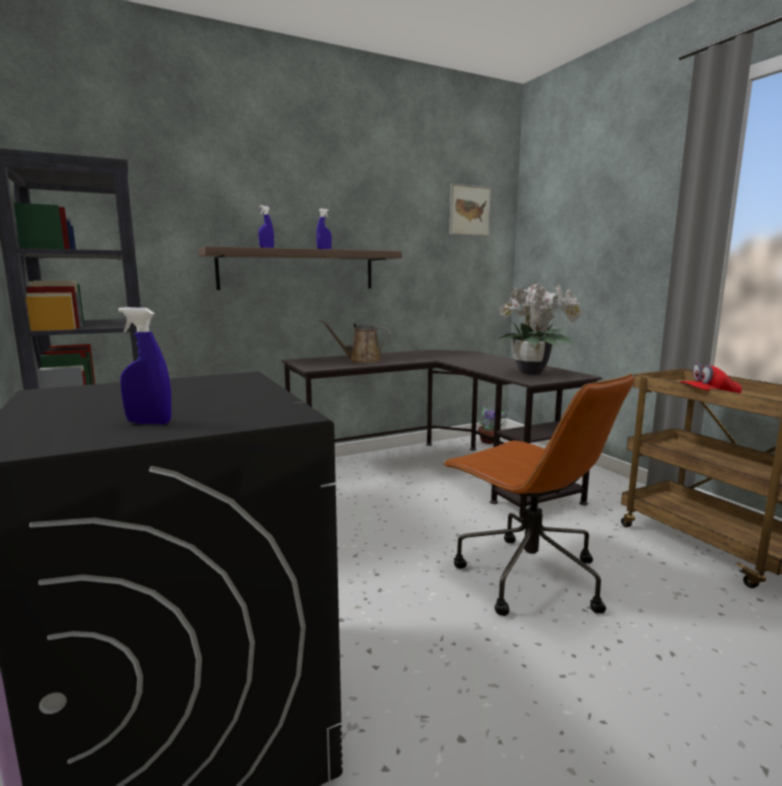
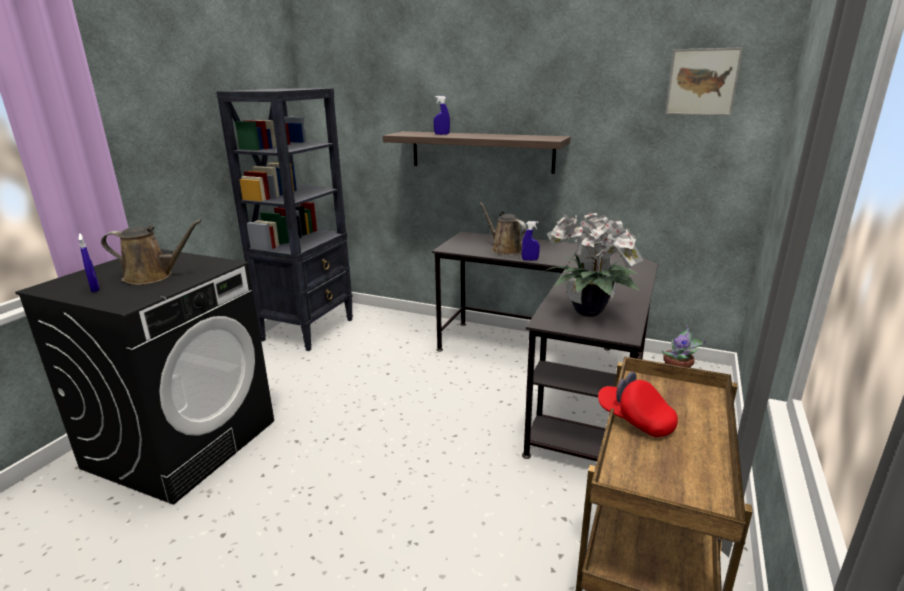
camera: 50 degrees right, 10 degrees up
(189, 398) = (152, 276): none -> brown watering can
(324, 250) = (490, 136): blue spray bottle -> blue spray bottle (530, 260)
(527, 576) = (429, 494): brown office chair -> none

